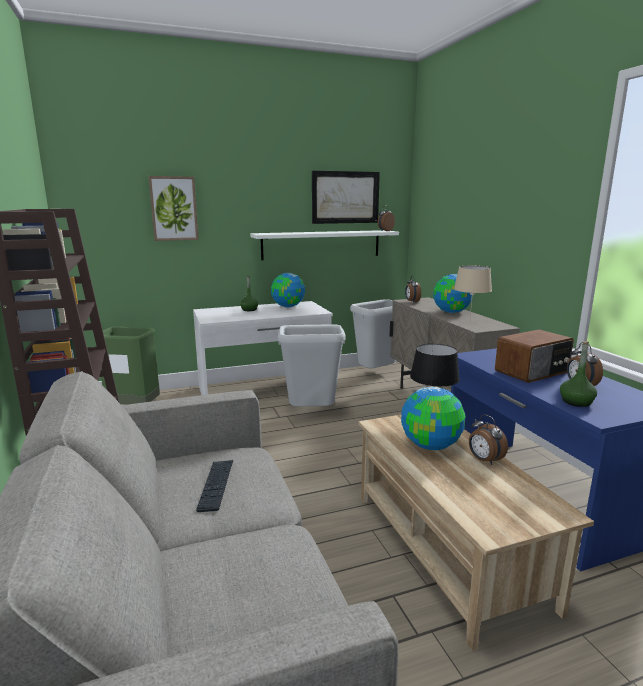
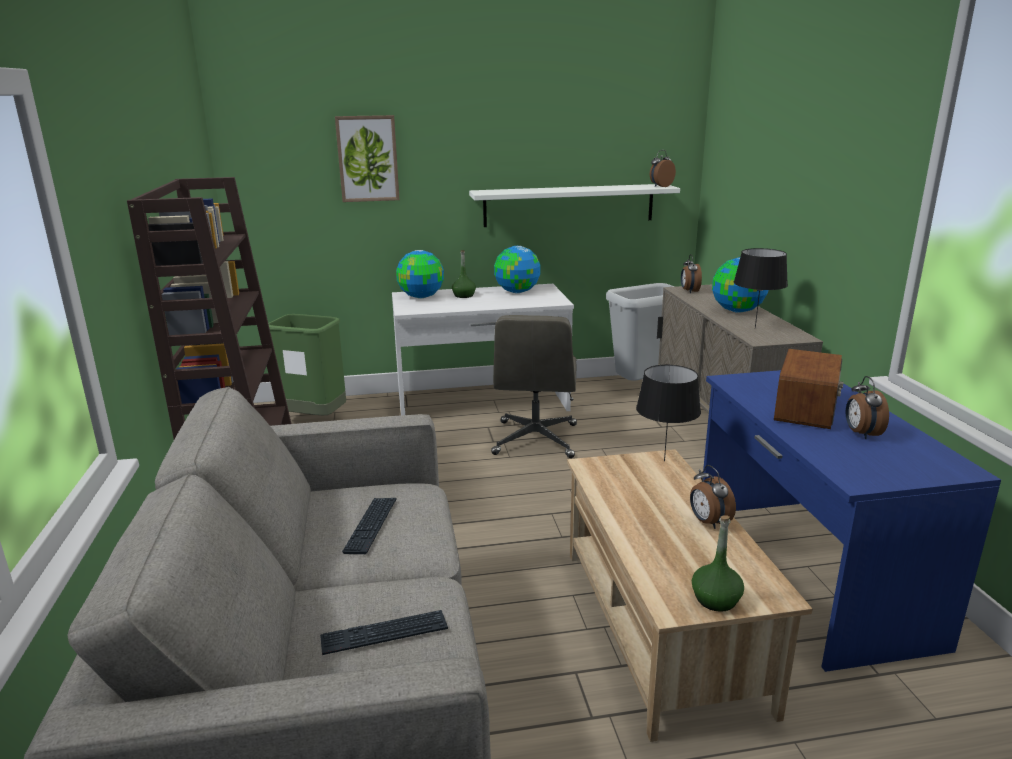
camera: 10 degrees right, 5 degrees up
(254, 584) = (384, 634): none -> keyboard
(311, 414) = (535, 440): grey trash can -> grey office chair
(345, 197) = (605, 138): picture -> none
(431, 445) = (647, 498): globe -> globe (421, 297)
(470, 322) = (755, 328): beige table lamp -> black table lamp
(532, 372) = (806, 409): radio -> radio turned 45 degrees counterclockwise
(576, 402) = (840, 456): green bottle -> green bottle (715, 599)

